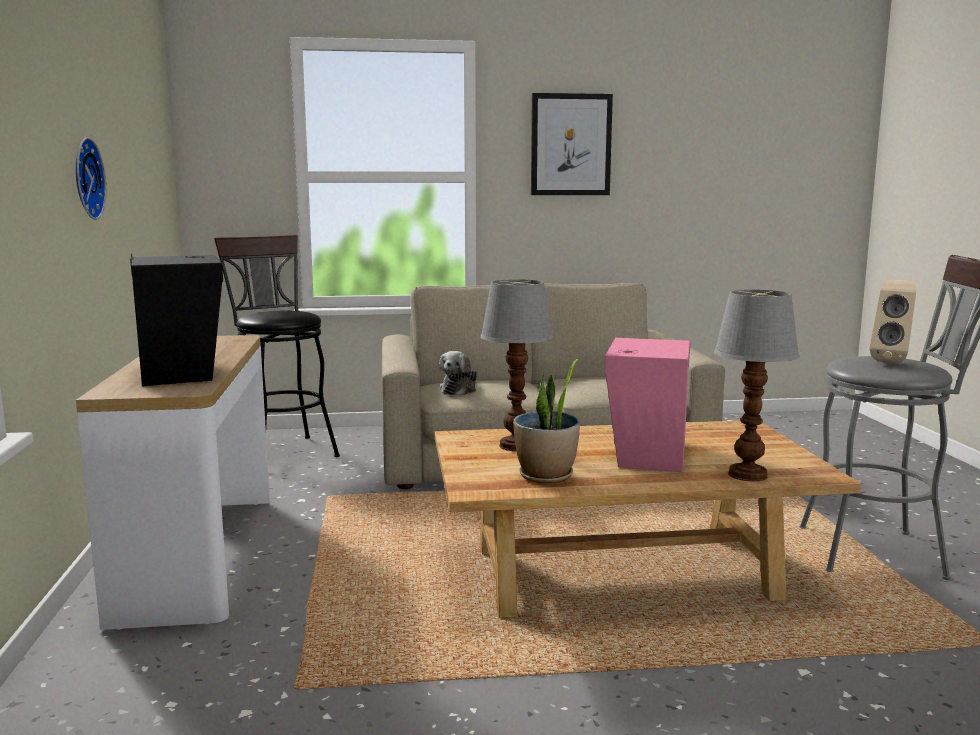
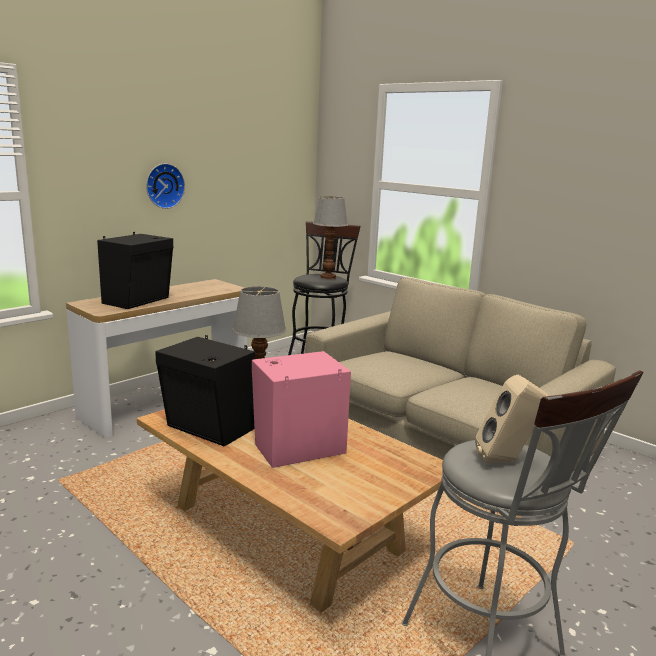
camera: 50 degrees right, 5 degrees up
(459, 390) = (367, 360): plush toy -> none
(546, 476) = (209, 429): potted plant -> black speaker
(570, 145) = (571, 174): picture -> none
(747, 474) = (298, 492): table lamp -> table lamp (328, 277)

